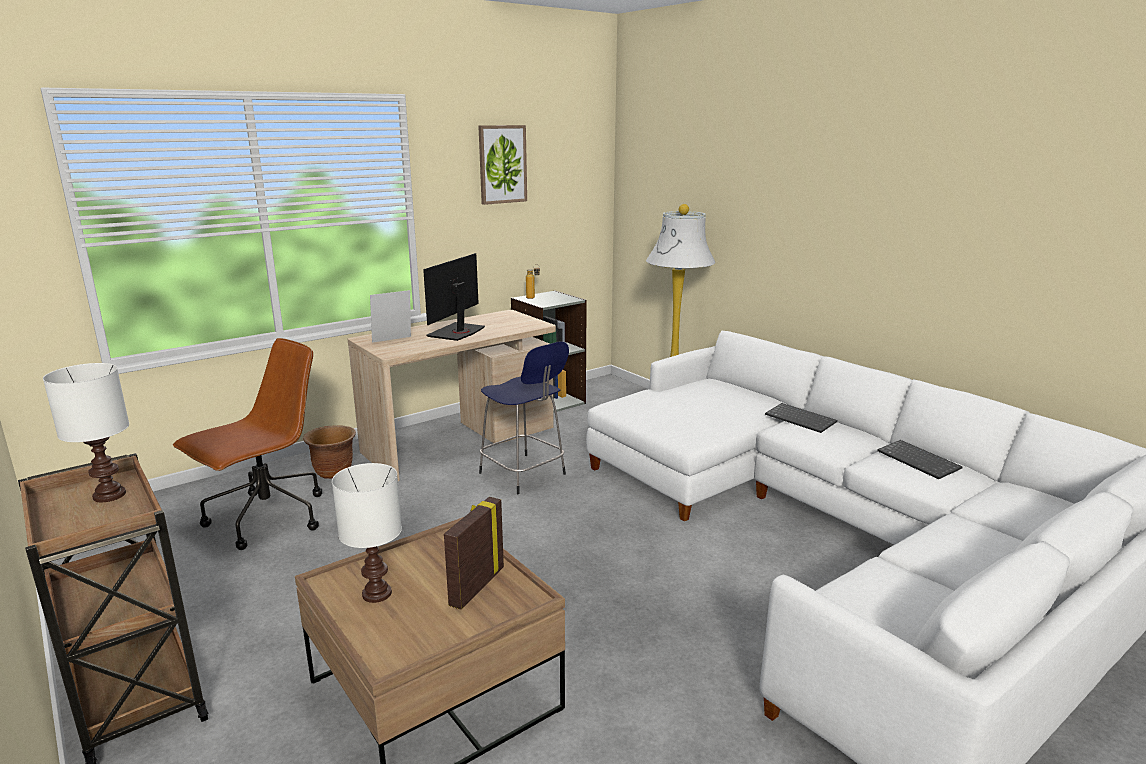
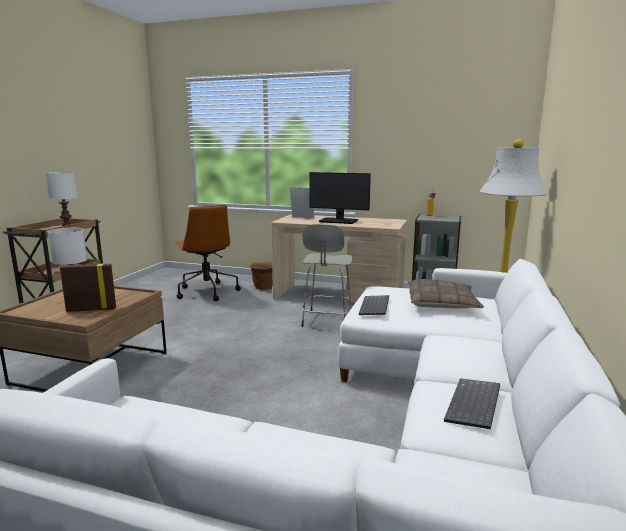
camera: 55 degrees right, 5 degrees down
(266, 519) = (206, 292): brown office chair -> brown office chair turned 60 degrees clockwise
(457, 332) = (339, 221): monitor -> monitor turned 150 degrees counterclockwise
(502, 164) = (423, 115): picture -> none
(524, 475) = (327, 321): blue stool -> grey stool
(709, 398) = (442, 303): none -> pillow
(801, 419) = (470, 339): keyboard -> keyboard (375, 307)

